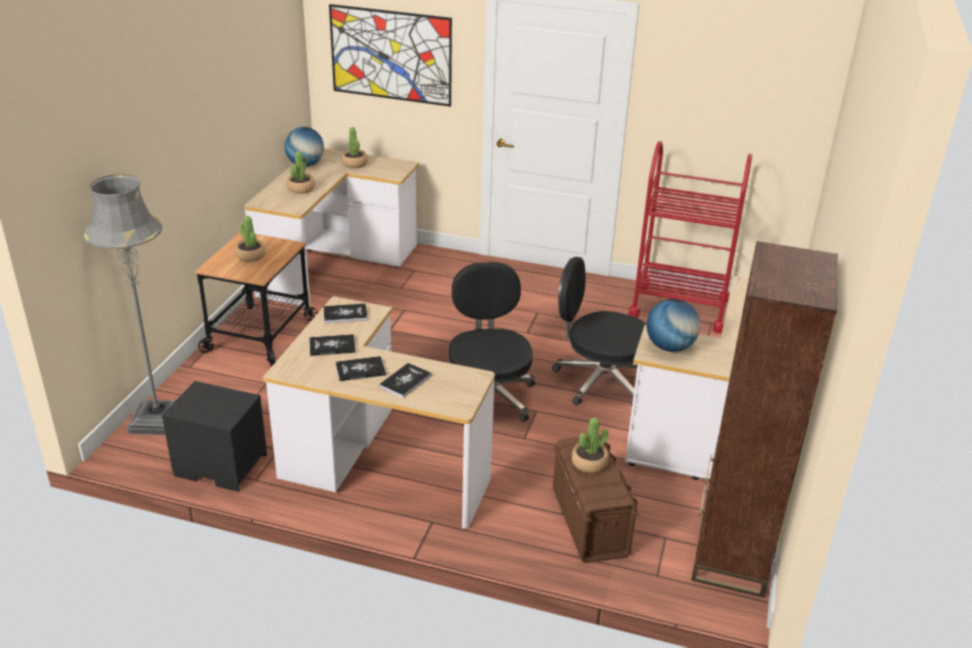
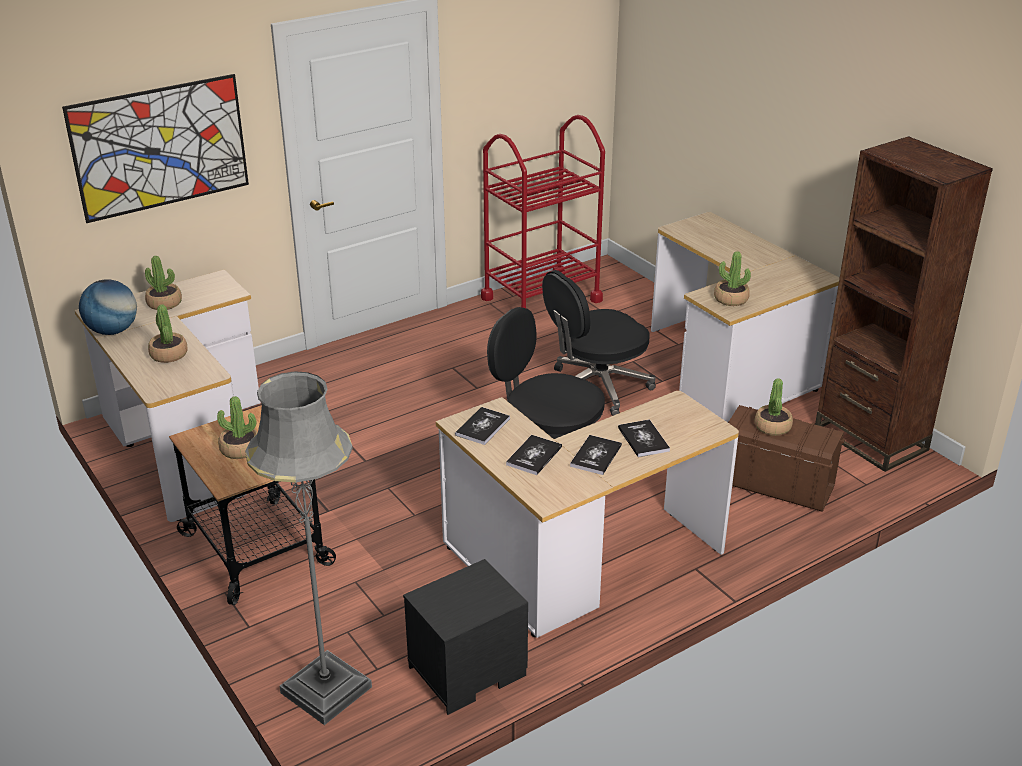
camera: 50 degrees left, 0 degrees up
(669, 347) = (731, 299): globe -> potted plant

